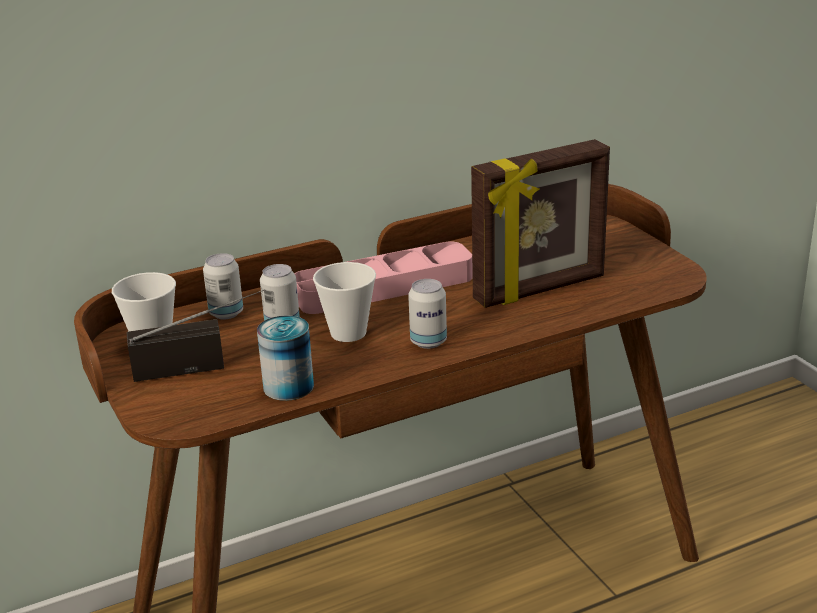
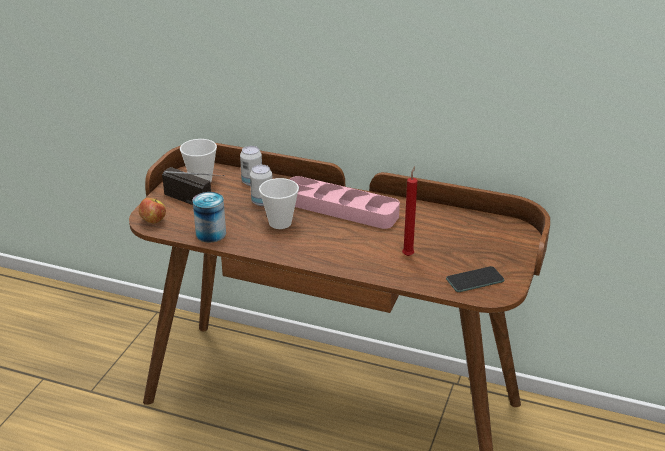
camera: 45 degrees right, 5 degrees up
(181, 416) = (153, 221): none -> apple
(428, 342) = (303, 249): can -> none
(540, 290) = (408, 254): picture frame -> red candle
(640, 277) = (475, 280): none -> phone

